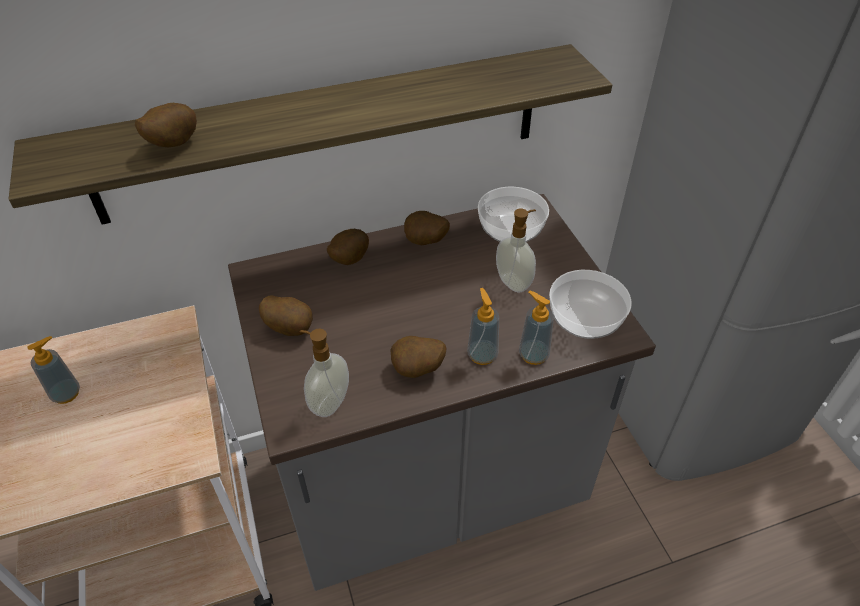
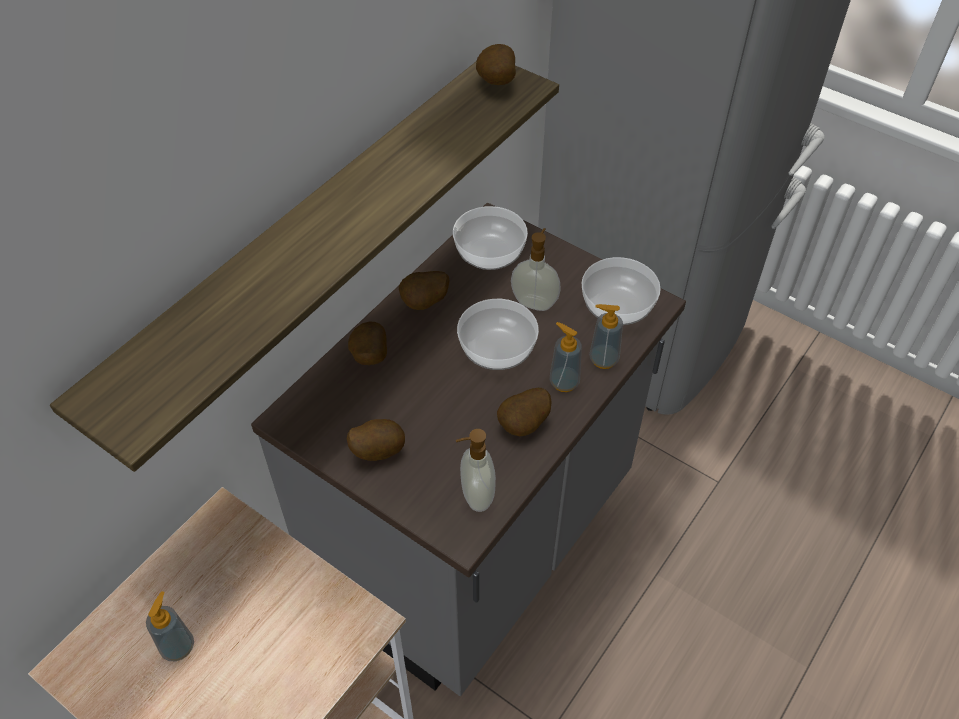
camera: 35 degrees left, 5 degrees up
(171, 145) = (231, 328): potato -> potato (495, 83)
(450, 303) = (498, 349): none -> bowl

